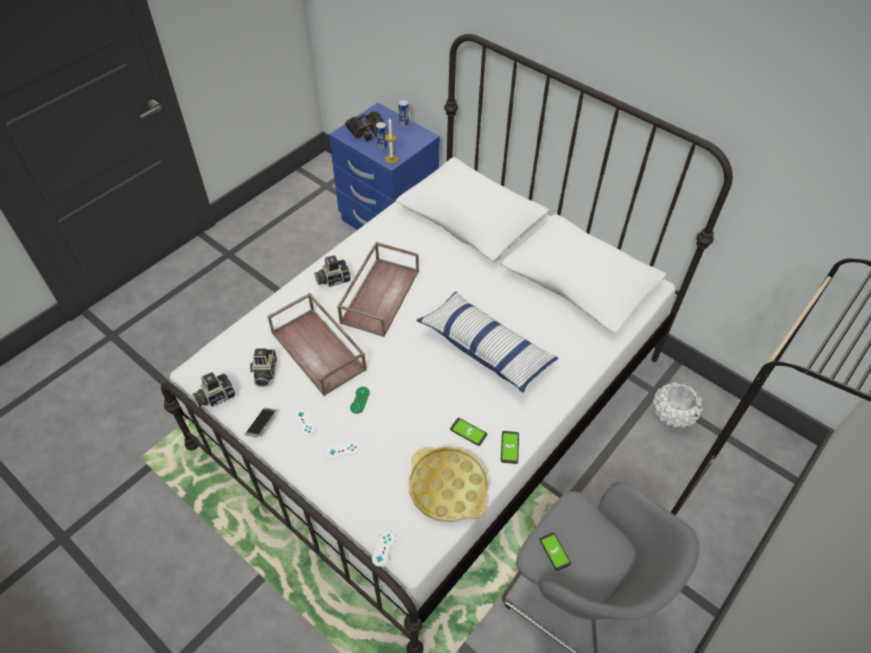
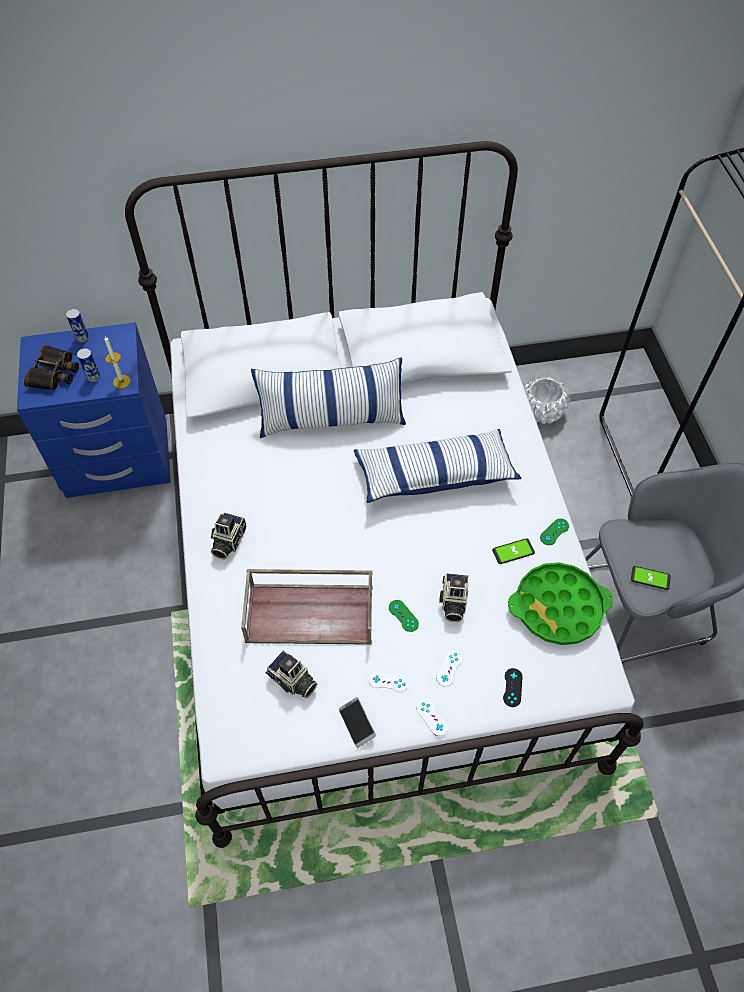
camera: 50 degrees left, 5 degrees up
(215, 396) = (283, 748): camera -> camera (452, 602)
(358, 497) = (512, 687): none -> black game controller
(379, 295) = (290, 515): brown tray -> none
(383, 548) = (583, 701): white game controller -> white game controller (432, 717)
(448, 488) = (558, 607): yellow tray -> green tray
(472, 268) = (331, 418): none -> pillow
(509, 447) = (554, 532): phone -> green game controller

